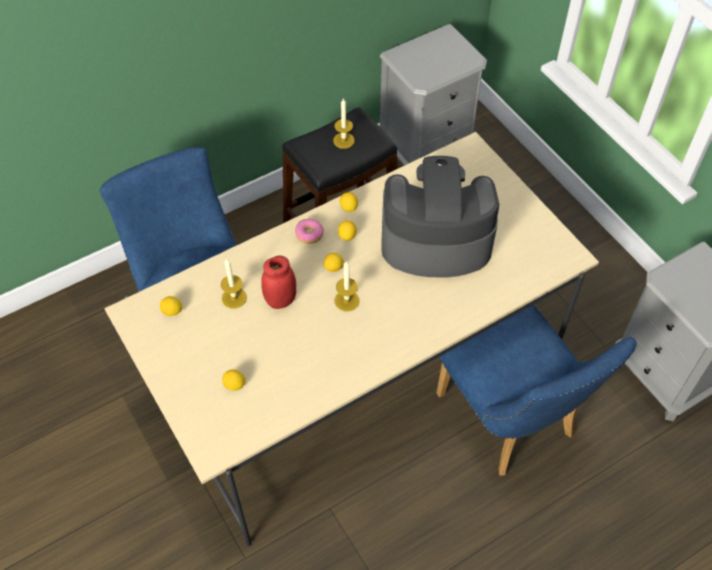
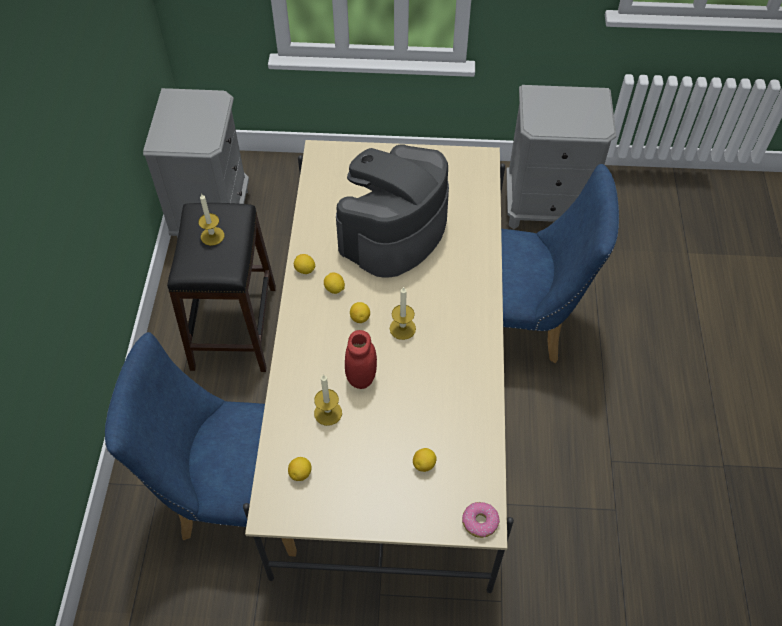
camera: 55 degrees left, 0 degrees up
(309, 234) = (308, 315): donut -> donut (480, 522)

